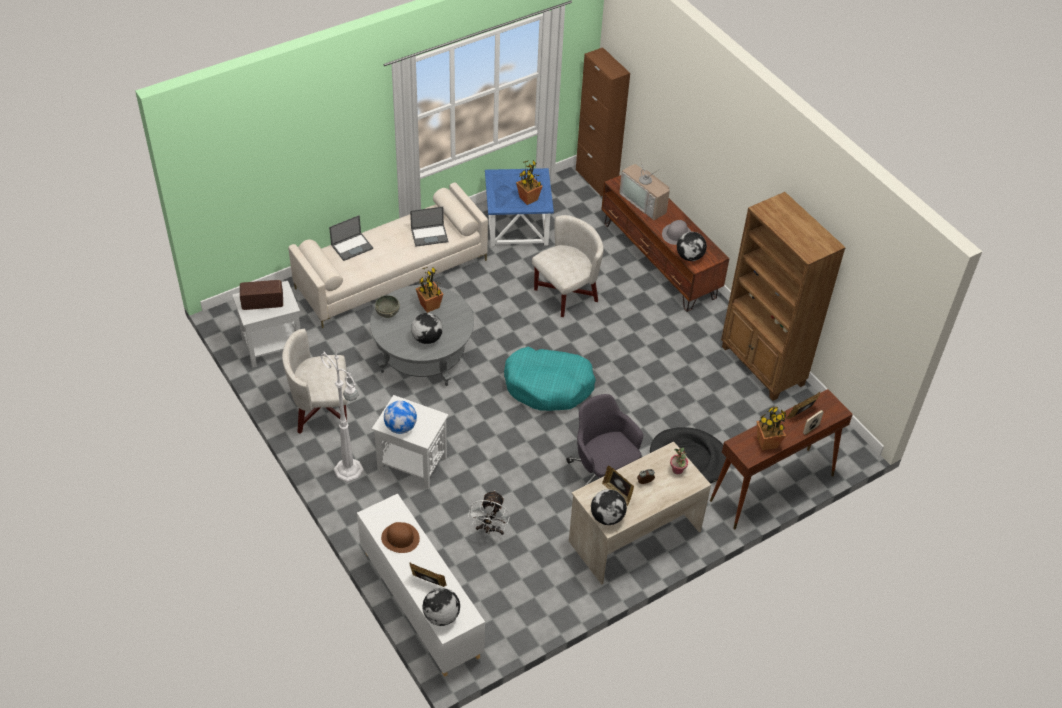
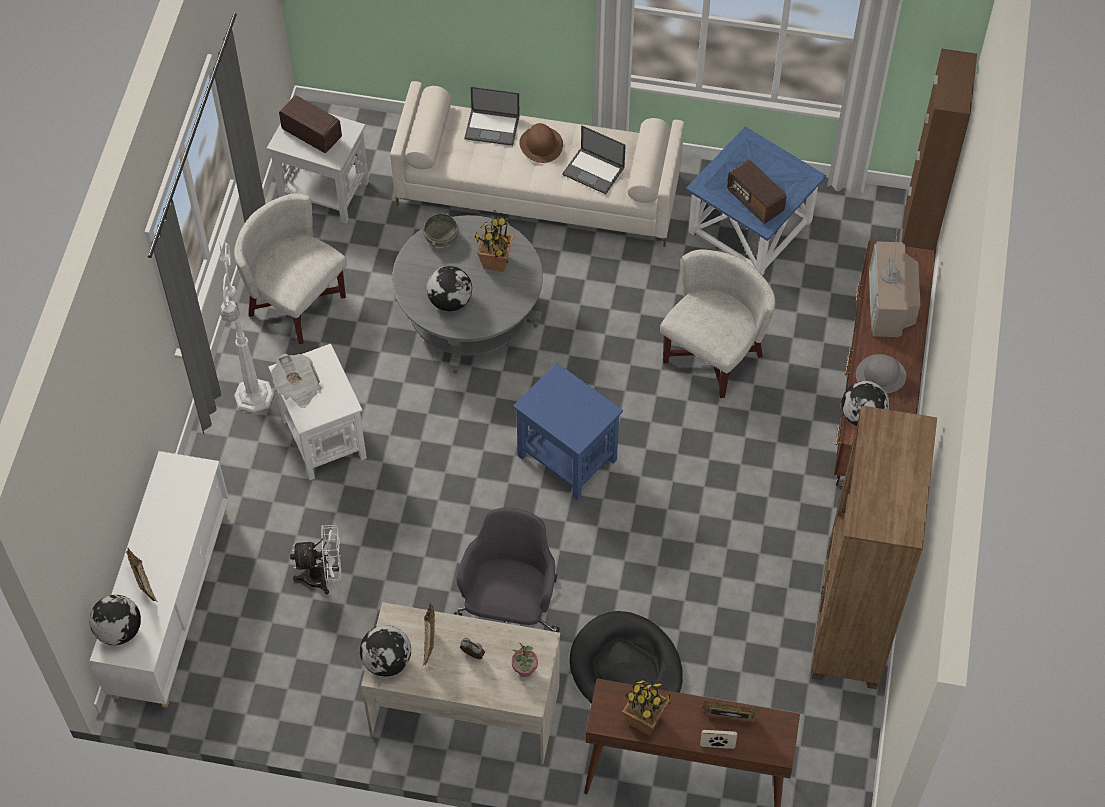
camera: 45 degrees right, 10 degrees up
(400, 427) = (297, 387): globe -> newspaper
(400, 538) = (169, 513): brown hat -> brown hat (541, 144)
(490, 529) = (323, 576): white fan -> white fan turned 150 degrees counterclockwise
(528, 199) = (755, 201): potted plant -> radio
(548, 385) = (566, 457): turquoise dog bed -> blue side table
(566, 294) = (712, 356): white armchair -> white armchair turned 60 degrees counterclockwise

